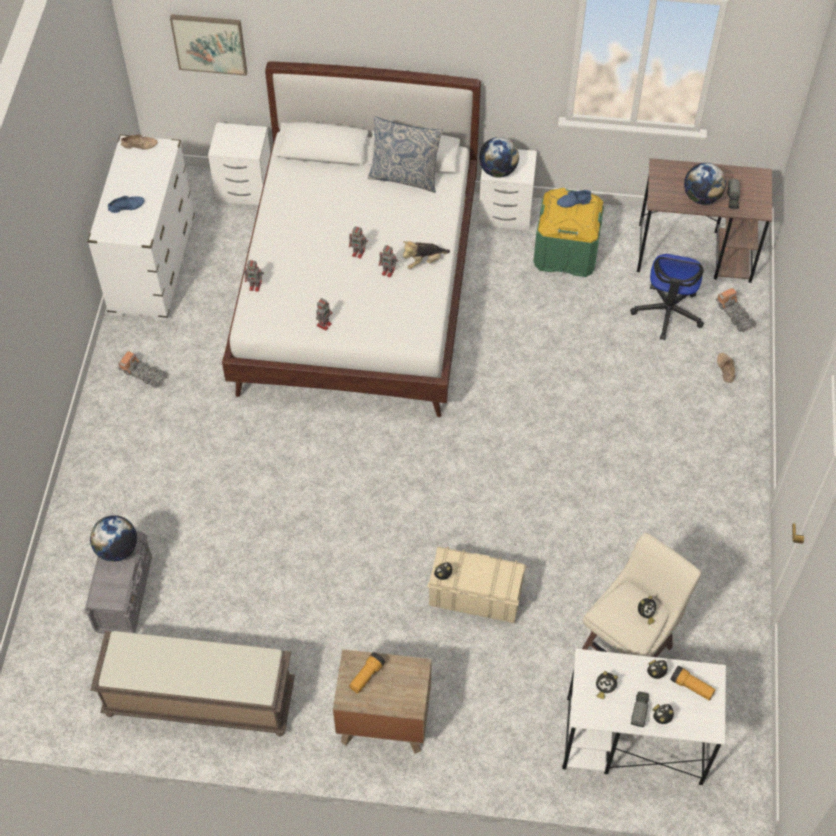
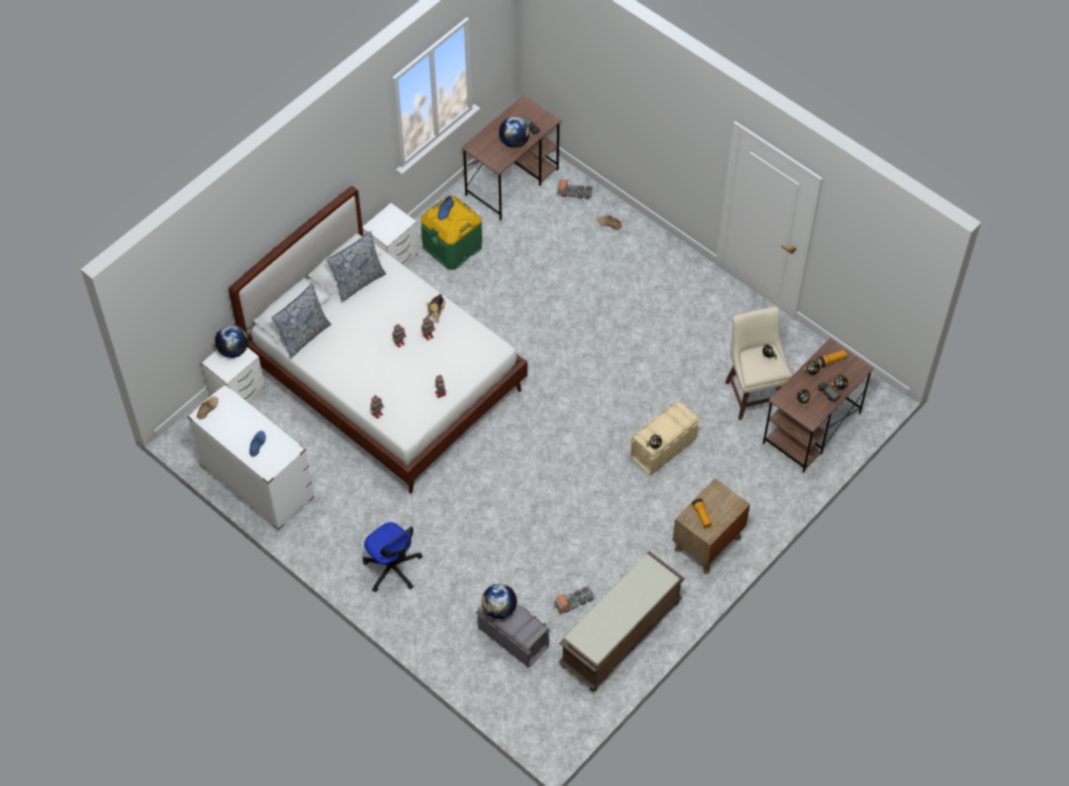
camera: 55 degrees left, 0 degrees up
(144, 374) = (347, 537): toy truck -> toy truck (574, 602)
(209, 43) = (190, 308): picture -> none
(301, 173) = (304, 336): none -> pillow
(498, 171) = (389, 232): globe -> globe (233, 350)
(632, 741) = (811, 428): white desk -> brown desk
(667, 312) = (544, 225): office chair -> office chair (392, 568)

